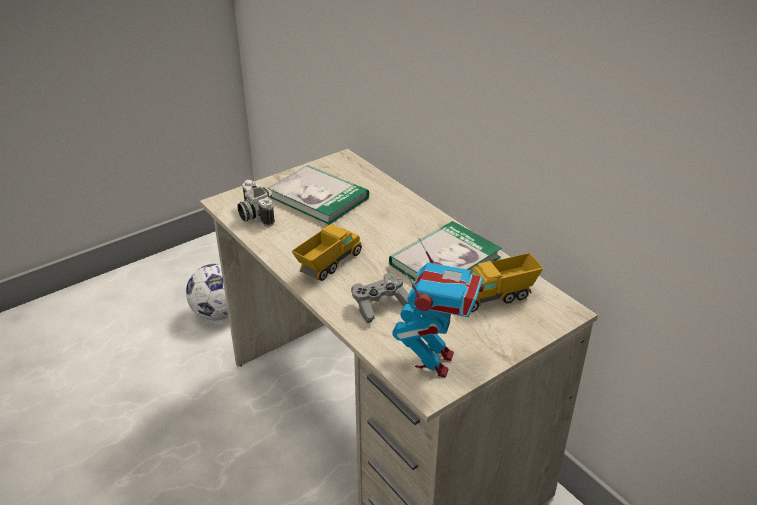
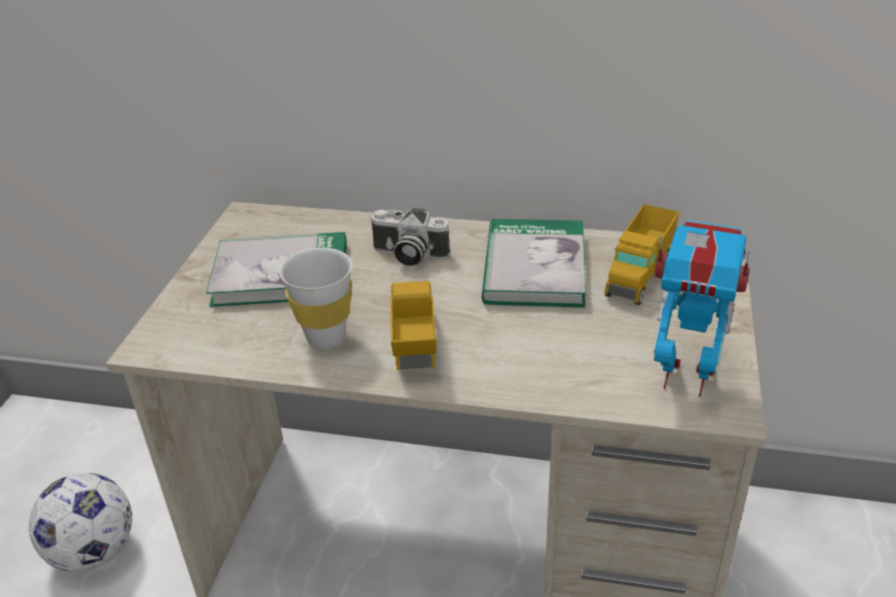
camera: 40 degrees left, 0 degrees up
(253, 215) = (221, 339): camera -> camera (408, 255)
(296, 239) = (326, 337): none -> white cup
(380, 305) = (542, 353): grey game controller -> none
(434, 361) = (685, 376): toy robot -> toy robot turned 45 degrees counterclockwise

